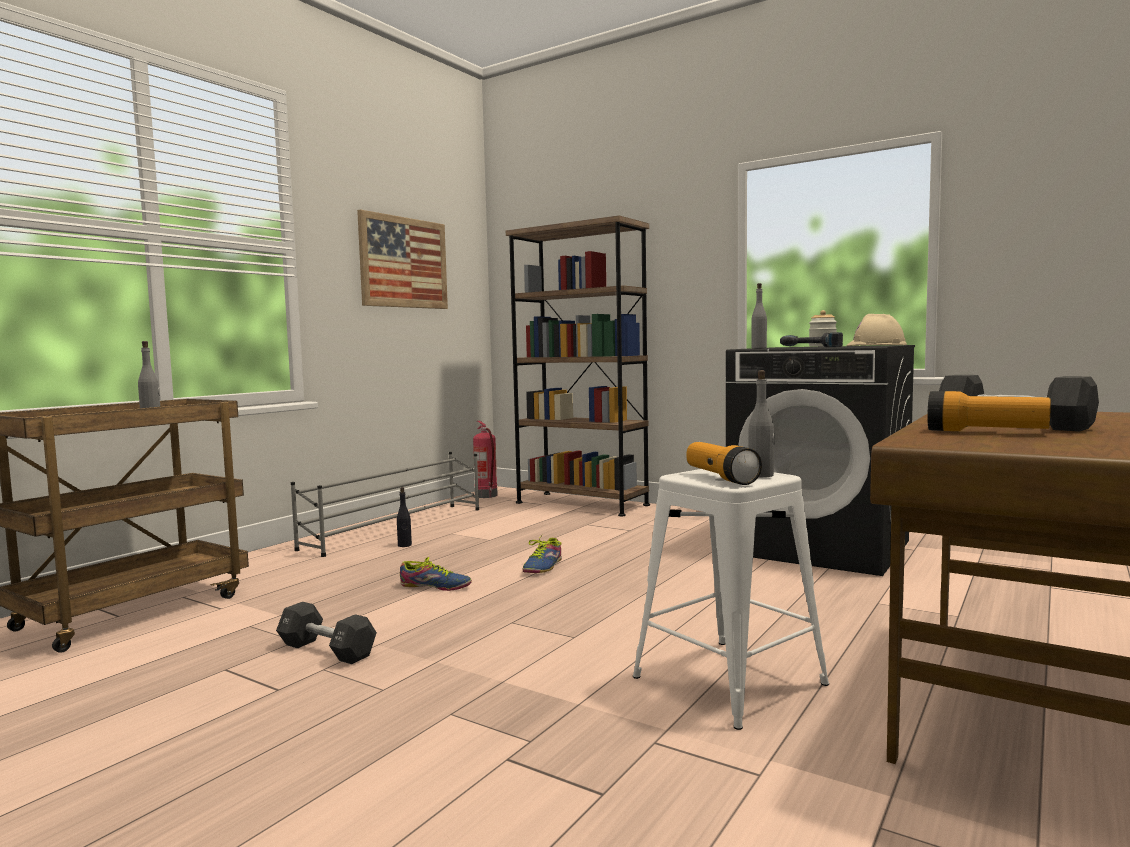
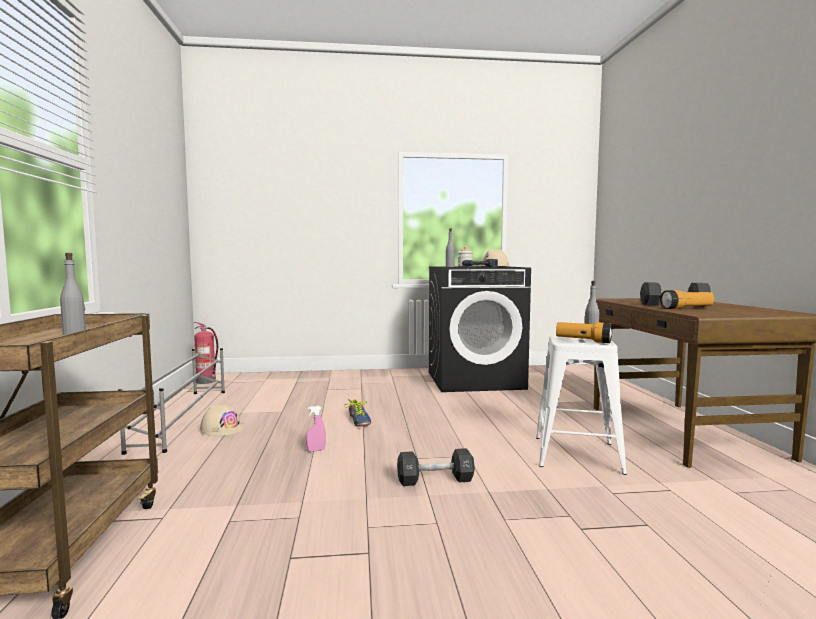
camera: 40 degrees left, 0 degrees up
(327, 650) = (339, 514): black dumbbell -> black dumbbell (435, 480)
(404, 262) = (150, 188): picture -> none
(404, 545) = (222, 428): black bottle -> beige hard hat
(435, 586) = (316, 450): shoe -> pink spray bottle
(581, 504) = (293, 377): brown bookcase -> none

